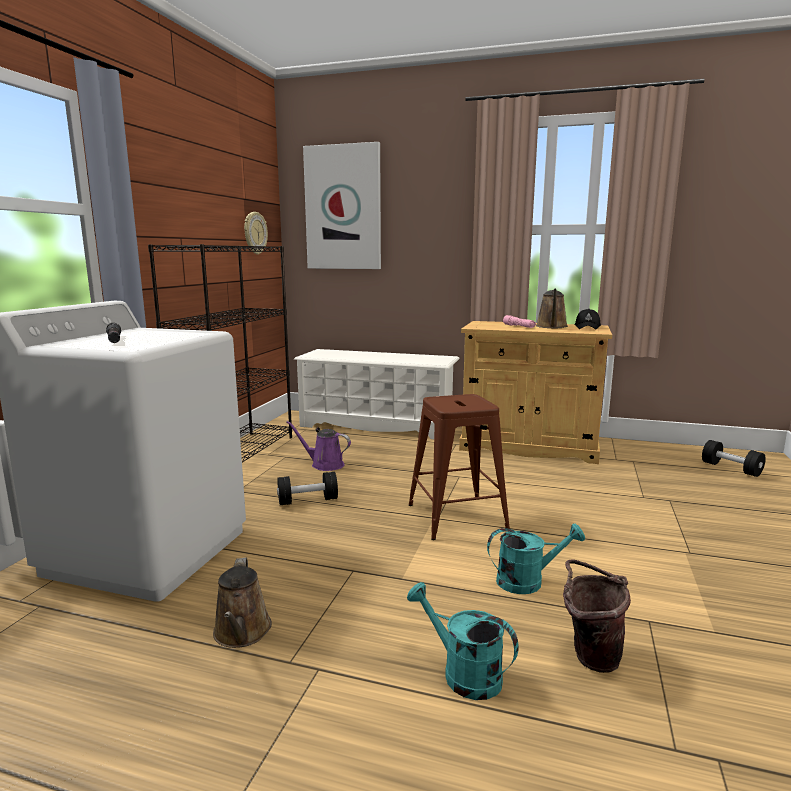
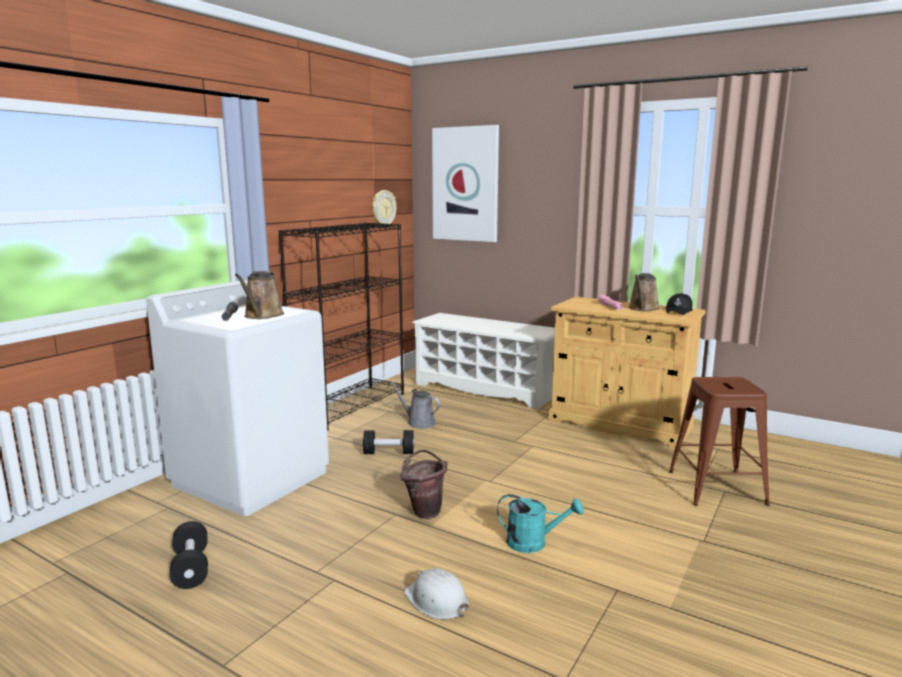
camera: 15 degrees right, 0 degrees up
(242, 633) = (293, 547): brown watering can -> brown watering can (262, 316)
(324, 464) = (419, 422): purple watering can -> grey watering can
(457, 517) = (507, 481): brown stool -> brown stool (716, 488)
(462, 673) = (436, 600): turquoise watering can -> white hard hat
(589, 655) = (545, 606): brown bucket -> brown bucket (425, 510)
(731, 469) = (820, 468): black dumbbell -> black dumbbell (191, 568)

